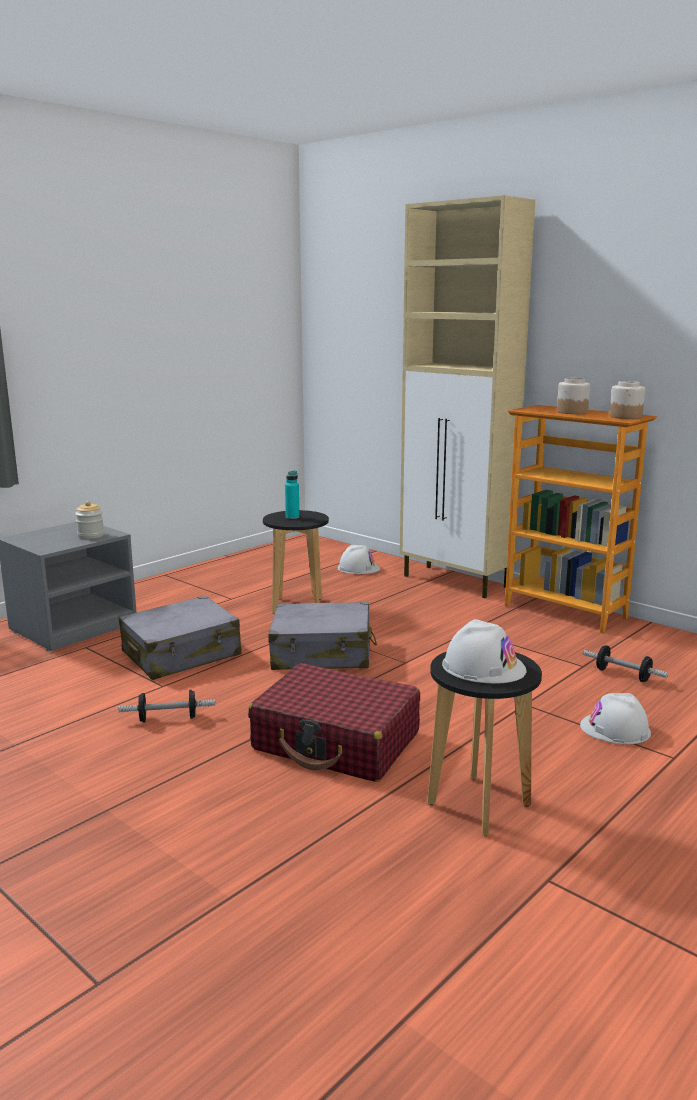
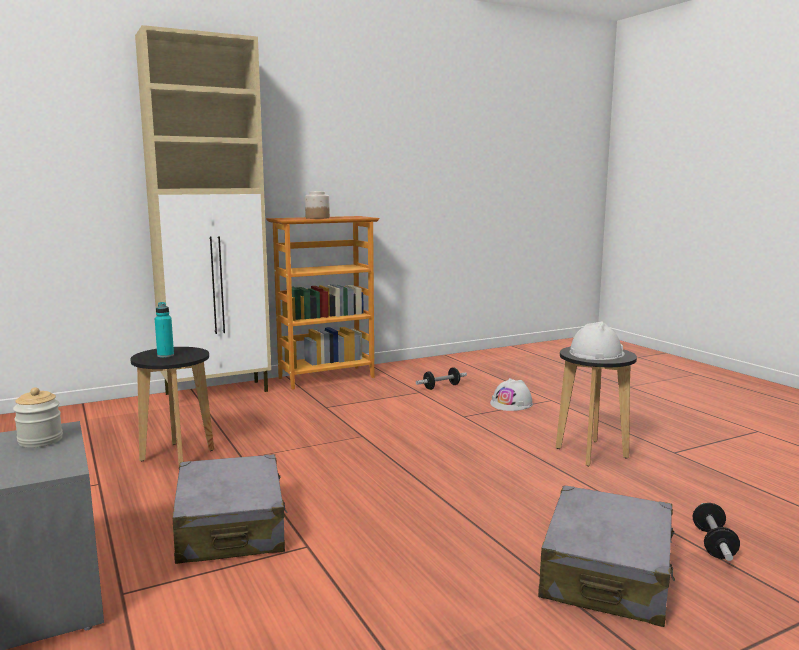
camera: 70 degrees left, 5 degrees down
(168, 718) = (392, 549): dumbbell -> dumbbell (713, 544)
(322, 654) = (310, 461): grey suitcase -> grey suitcase (607, 574)
(336, 741) = (485, 480): red suitcase -> none
(358, 568) = (118, 417): white hard hat -> none
(626, 416) = (355, 216): jar -> none

